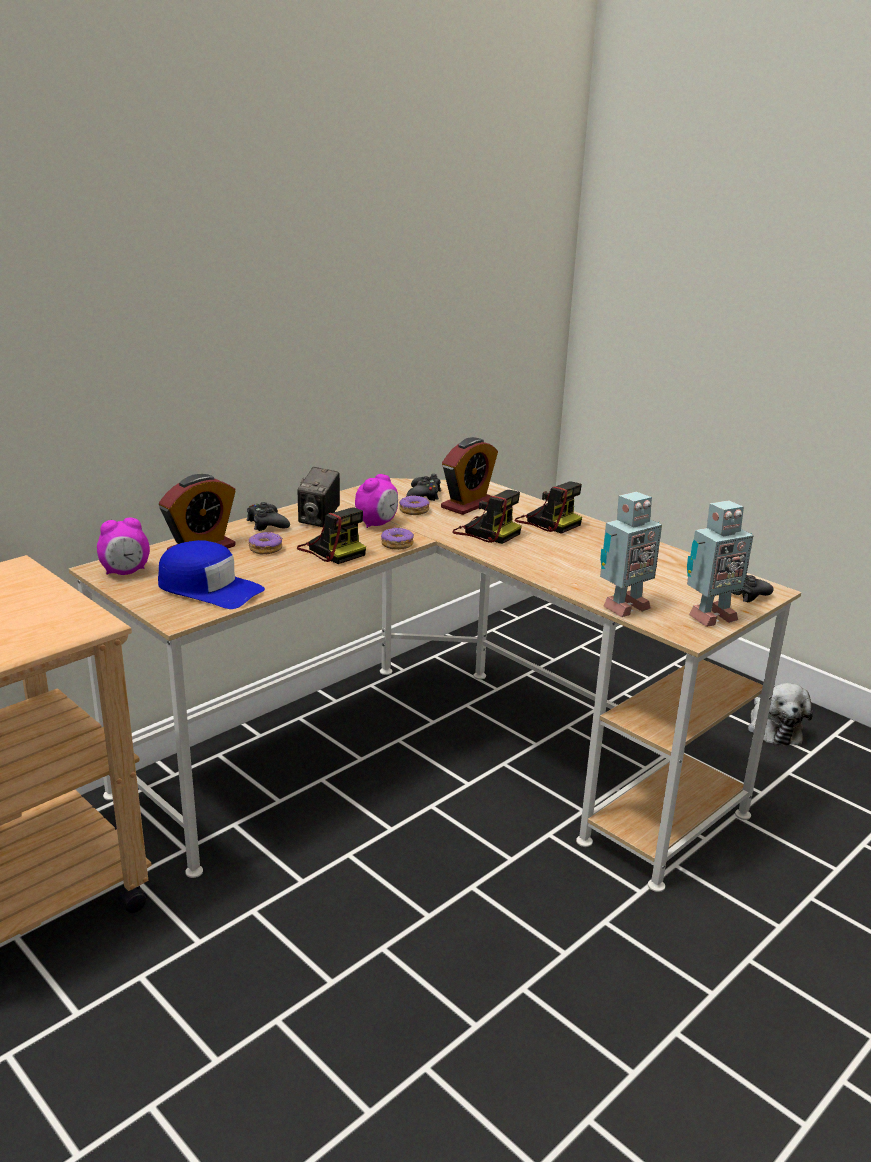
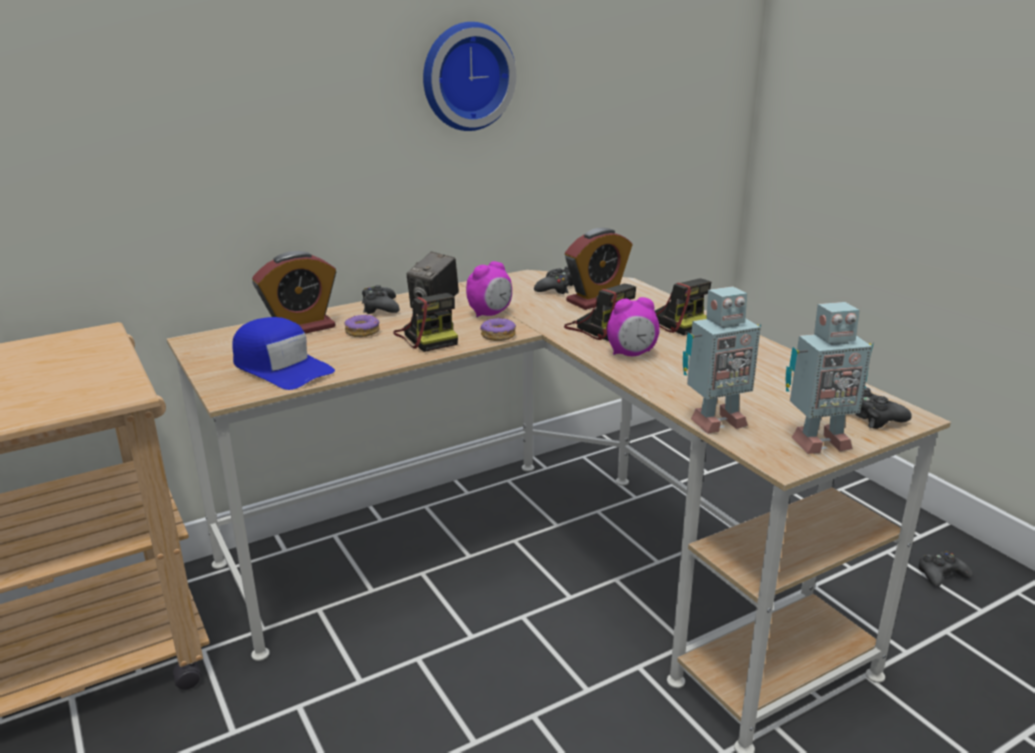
camera: 15 degrees right, 0 degrees up
(126, 572) = (214, 346): alarm clock -> alarm clock (632, 354)
(334, 296) = (466, 76): none -> wall clock
(414, 511) = (536, 303): donut -> none
(773, 727) = (941, 574): plush toy -> black game controller

